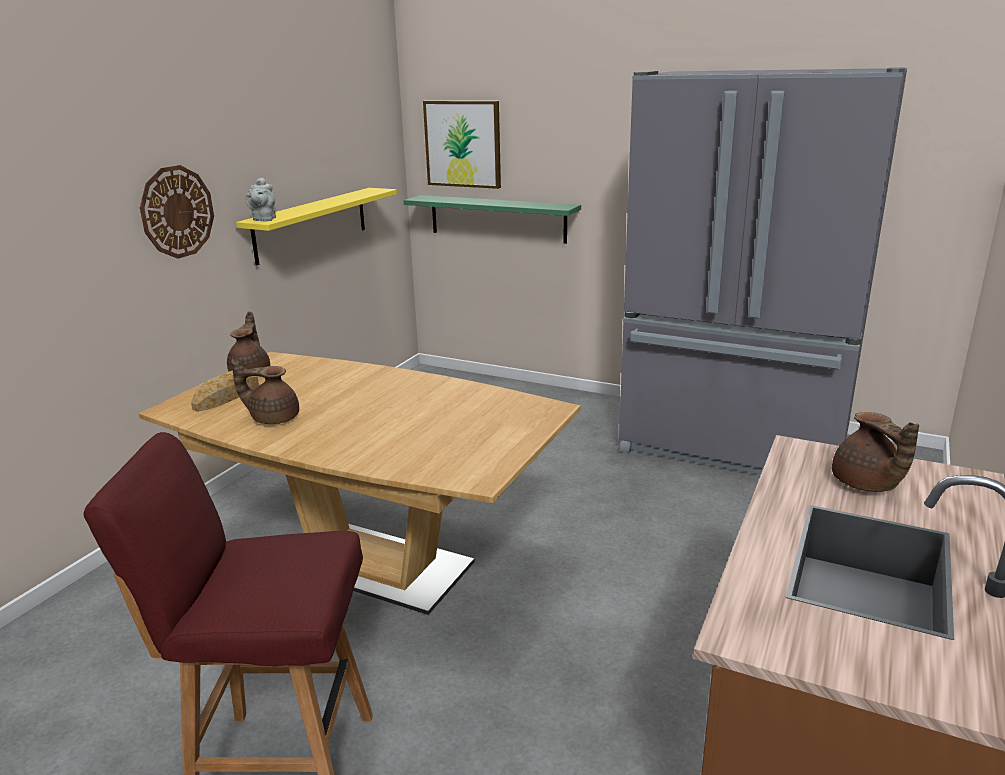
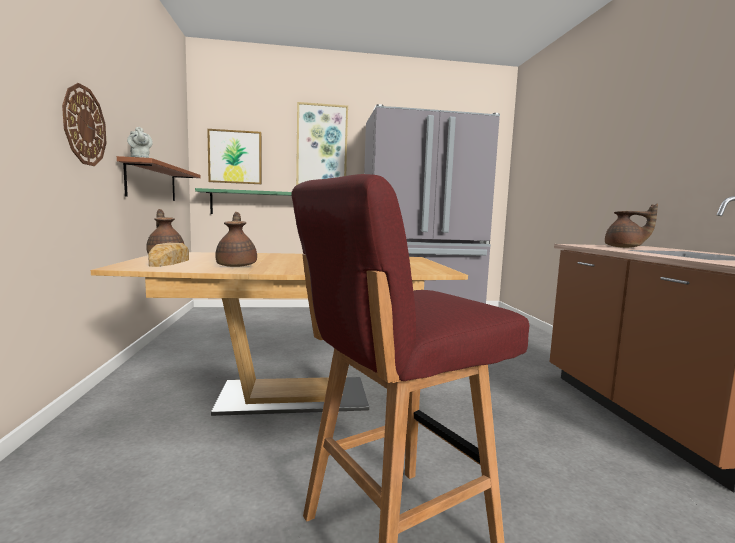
camera: 35 degrees left, 15 degrees down
(273, 418) = (237, 265): brown teapot -> brown teapot turned 105 degrees clockwise
(311, 224) = (152, 182): yellow shelf -> brown shelf
(593, 119) = (322, 146): none -> picture

